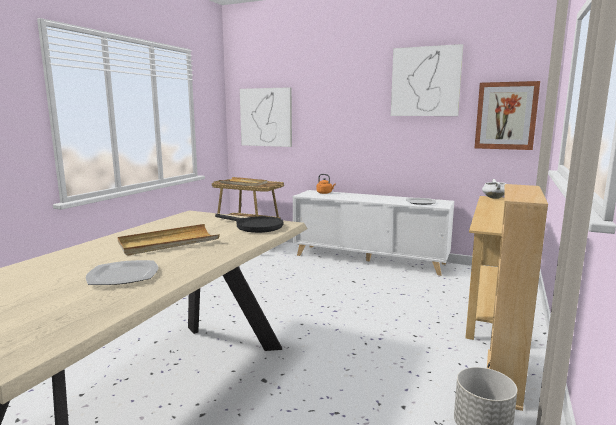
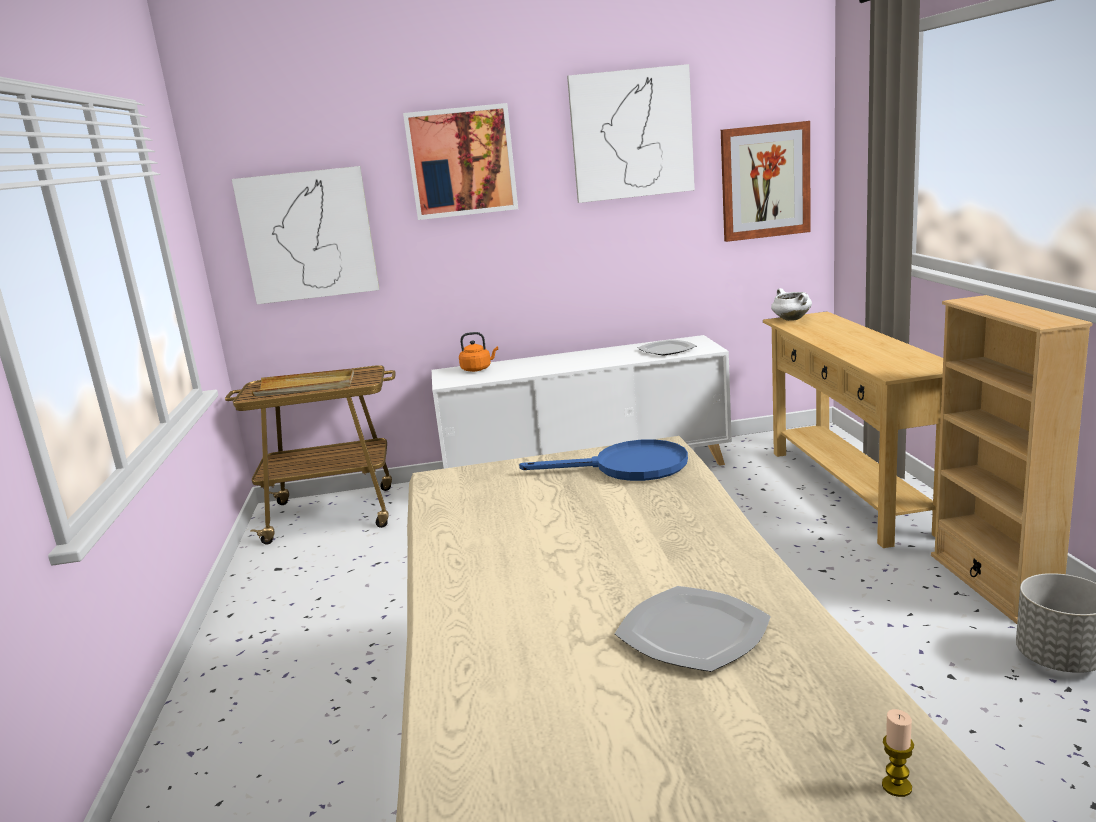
camera: 30 degrees left, 5 degrees up
(39, 337) = (896, 786): none -> candle
(168, 243) = (580, 547): beige tray -> none
(254, 226) = (627, 467): black frying pan -> blue frying pan
(336, 89) = (461, 162): none -> picture

